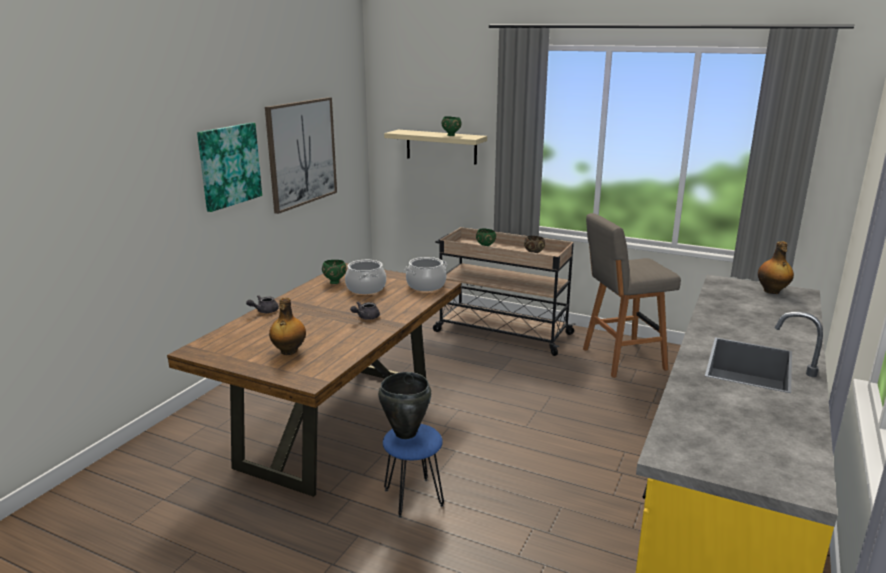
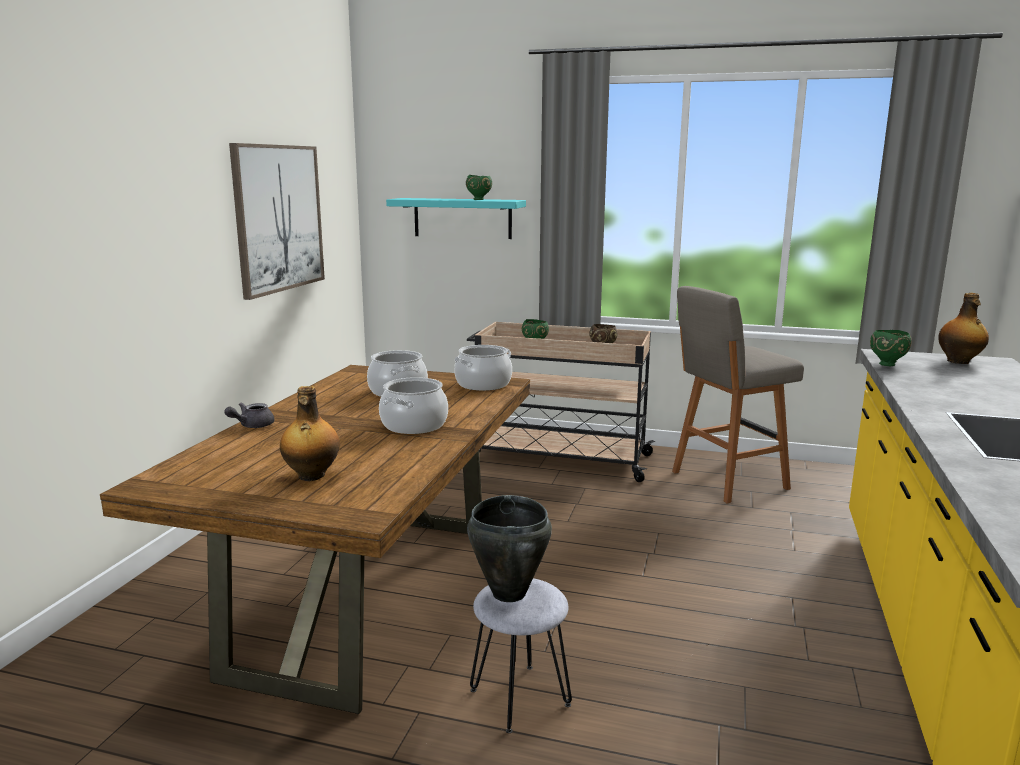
camera: 10 degrees left, 5 degrees down
(229, 165) = (180, 220): picture -> none
(335, 282) = (348, 386): green bowl -> green bowl (887, 364)
(365, 317) = (414, 425): grey teapot -> cooking pot
(413, 498) = (520, 698): blue stool -> grey stool
(441, 147) = (462, 218): beige shelf -> turquoise shelf

